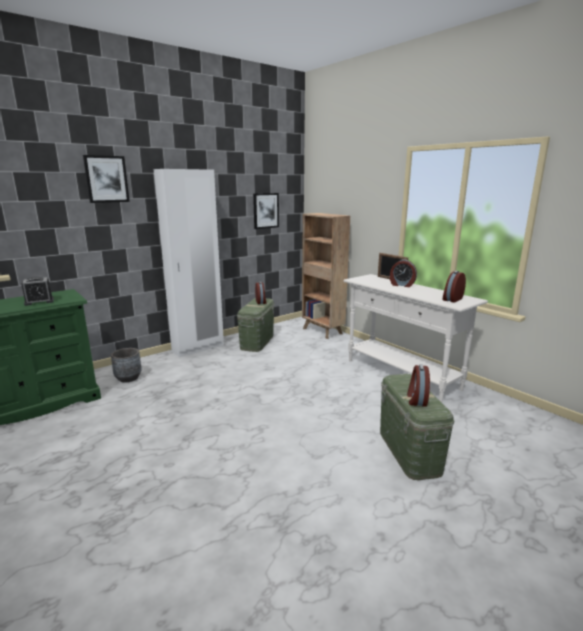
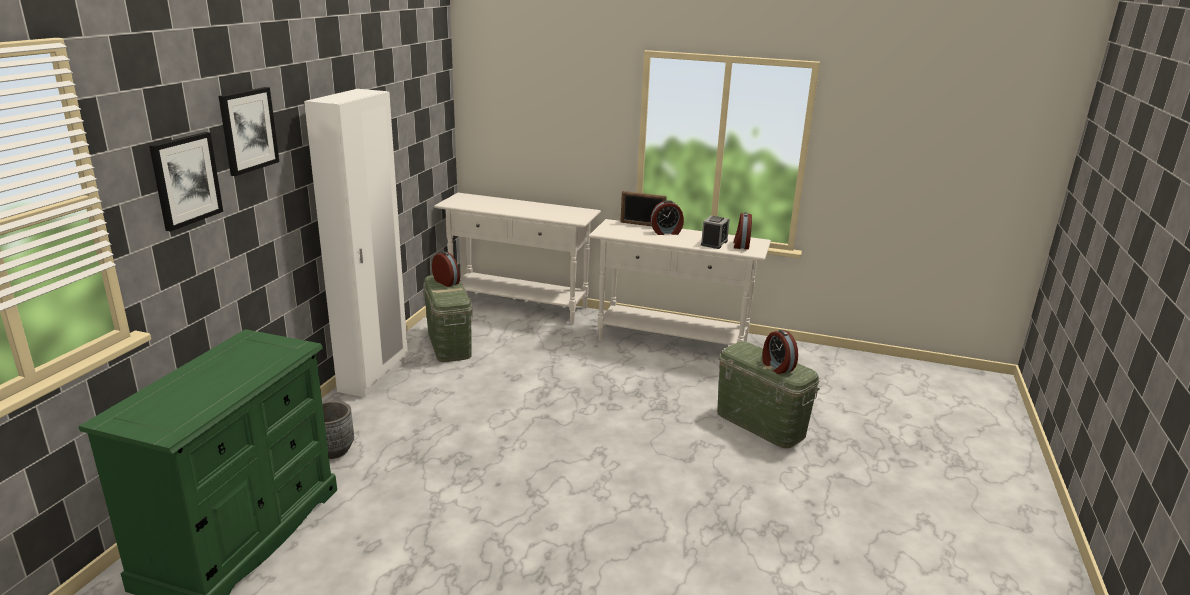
camera: 35 degrees left, 5 degrees up
(39, 301) = (250, 364): alarm clock -> alarm clock (714, 243)
(265, 210) = (419, 135): picture -> picture (186, 180)
(323, 331) = (519, 306): brown bookcase -> white console table

